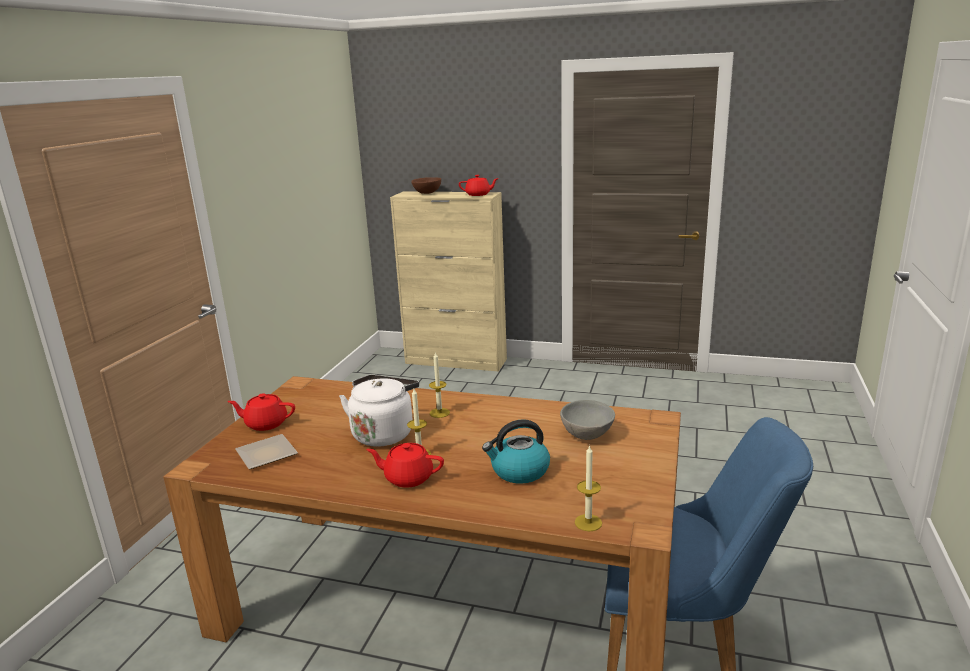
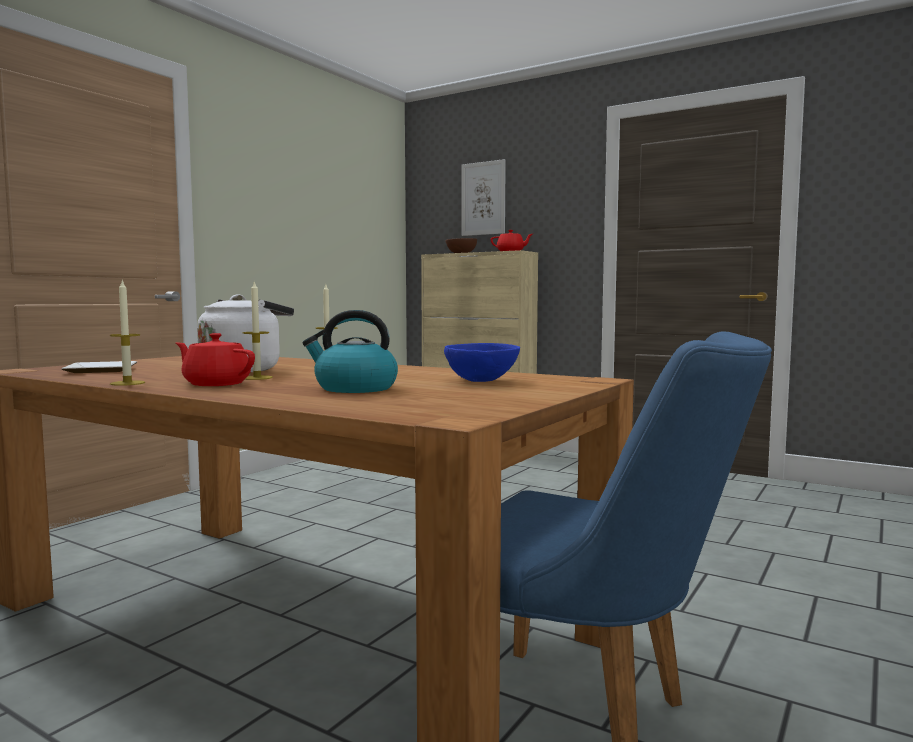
camera: 15 degrees right, 15 degrees down
(265, 424) = (138, 362): red teapot -> none
(442, 137) = (483, 198): none -> picture
(588, 435) = (483, 381): grey bowl -> blue bowl
(588, 522) = (382, 411): candle -> candle (127, 383)

